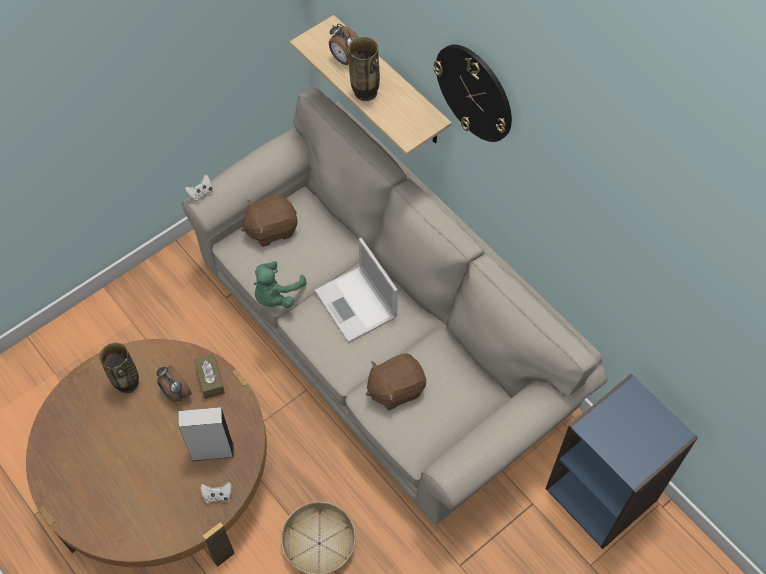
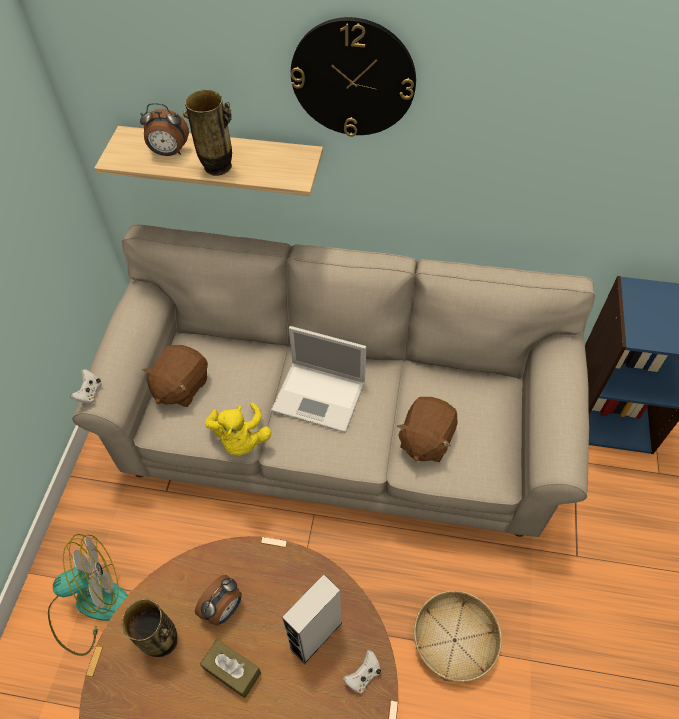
camera: 40 degrees left, 5 degrees down
(122, 336) = (90, 605): none -> fan
(175, 393) = (224, 609): alarm clock -> alarm clock turned 60 degrees counterclockwise
(210, 379) = (247, 566): brown tissue box -> brown tissue box (232, 670)
(276, 295) = (240, 440): green plush toy -> yellow plush toy

